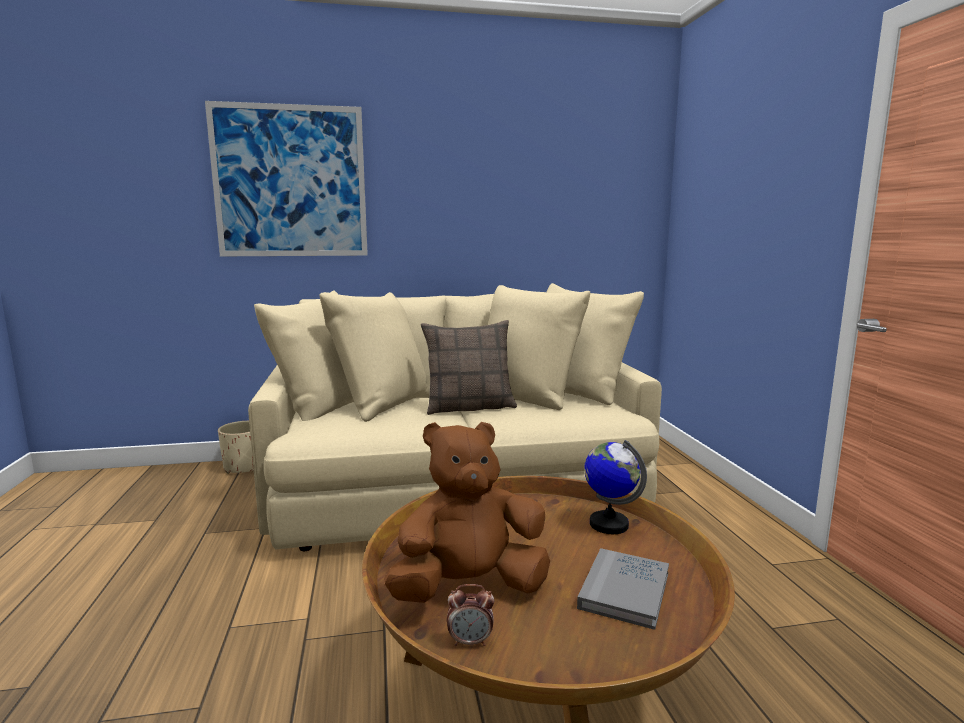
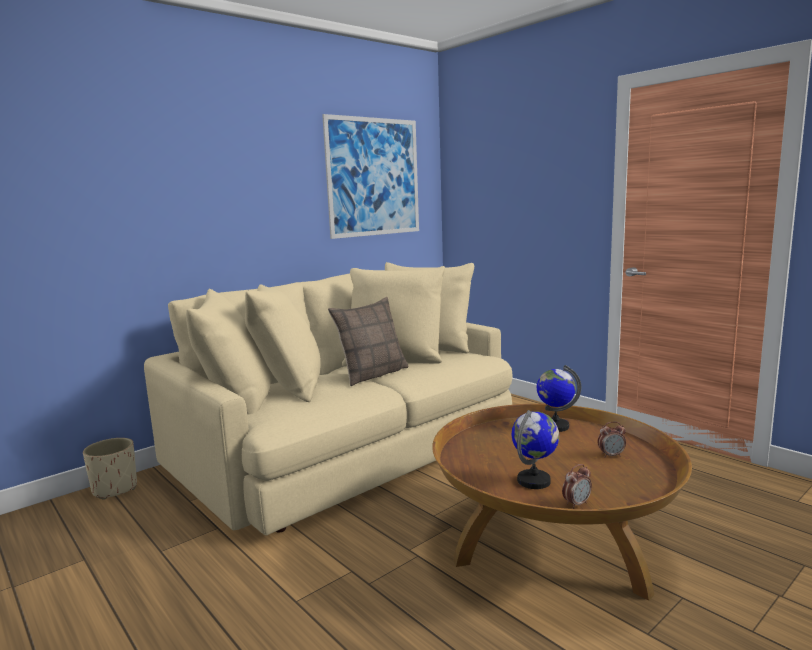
camera: 30 degrees left, 0 degrees up
(290, 182) = (134, 182): picture -> picture (374, 177)
(470, 587) = (534, 481): brown plush toy -> globe
(624, 591) = (611, 455): grey book -> alarm clock

